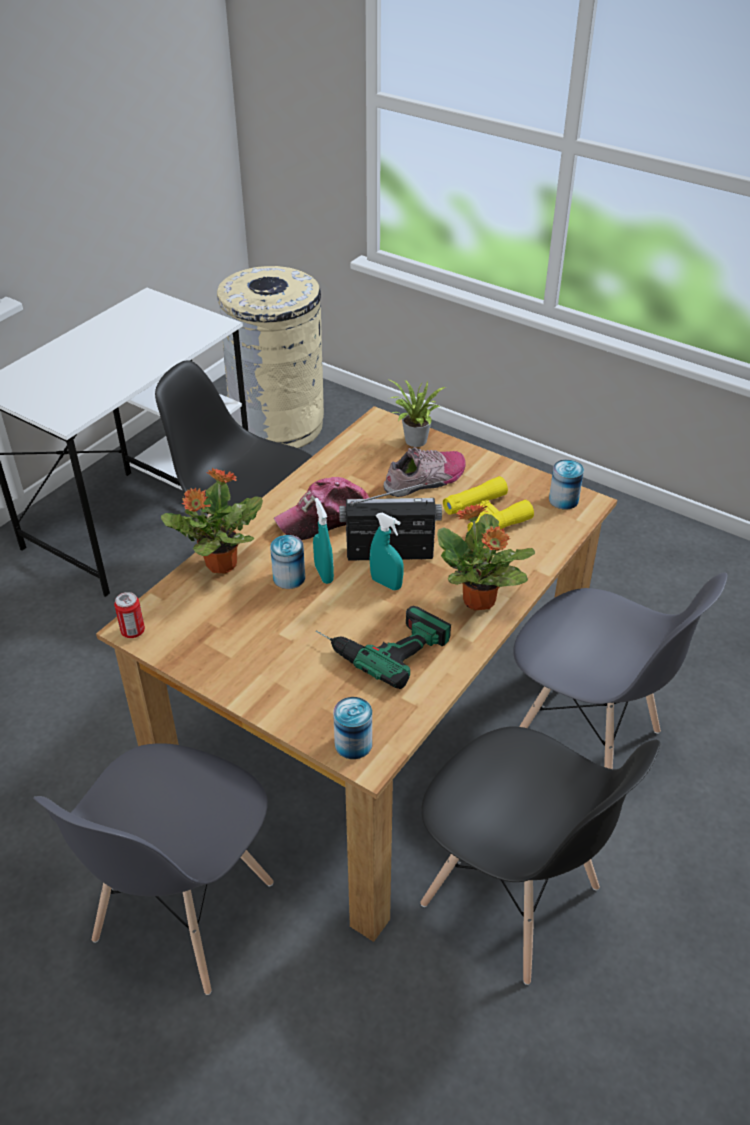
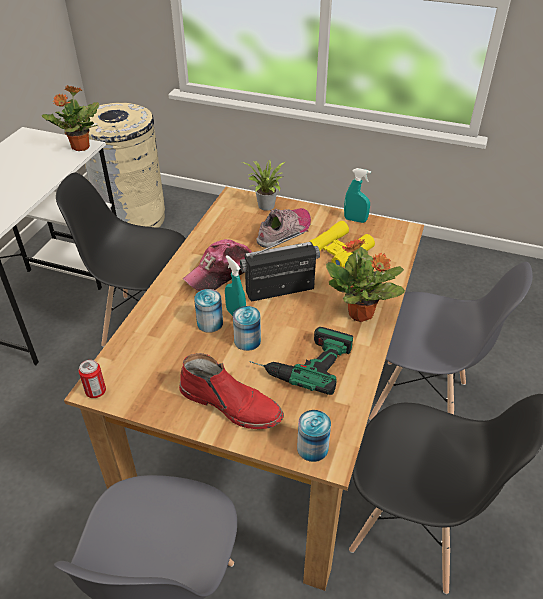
camera: 15 degrees left, 0 degrees up
(220, 564) = (150, 323): potted plant -> potted plant (80, 147)
(279, 676) = (231, 404): none -> red boot
(386, 583) = (286, 313): turquoise spray bottle -> turquoise spray bottle (355, 220)
(563, 500) = (388, 231): can -> can (247, 340)

